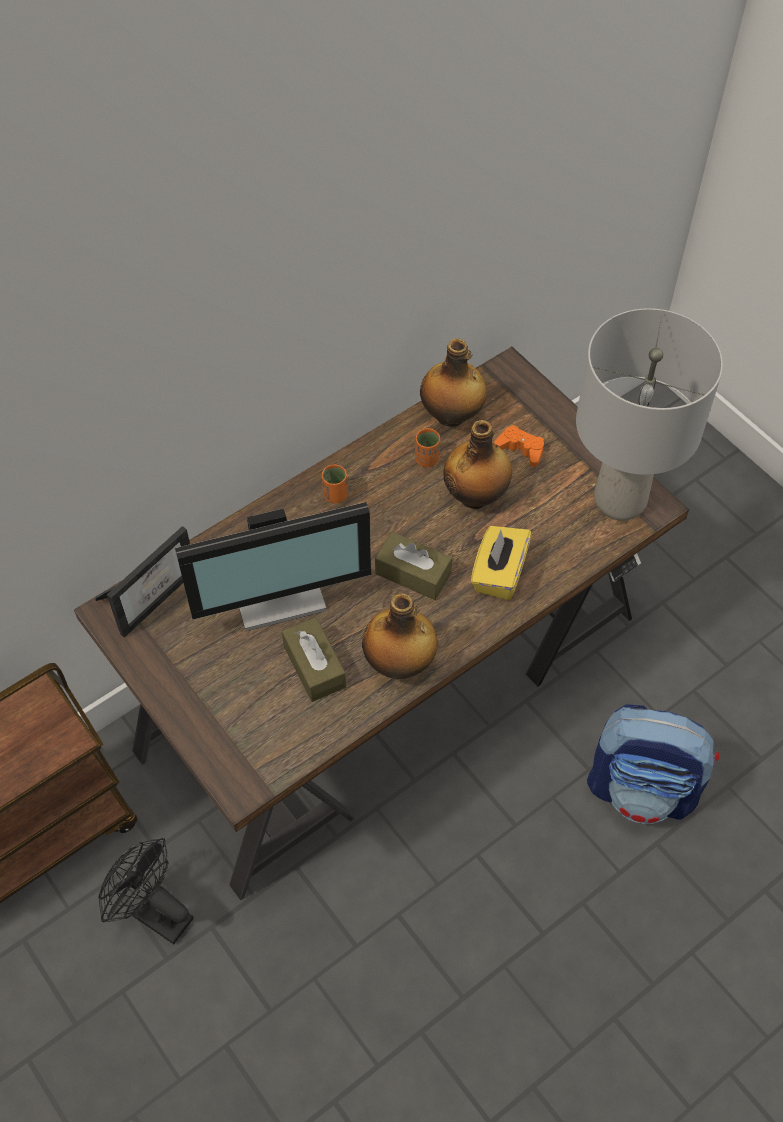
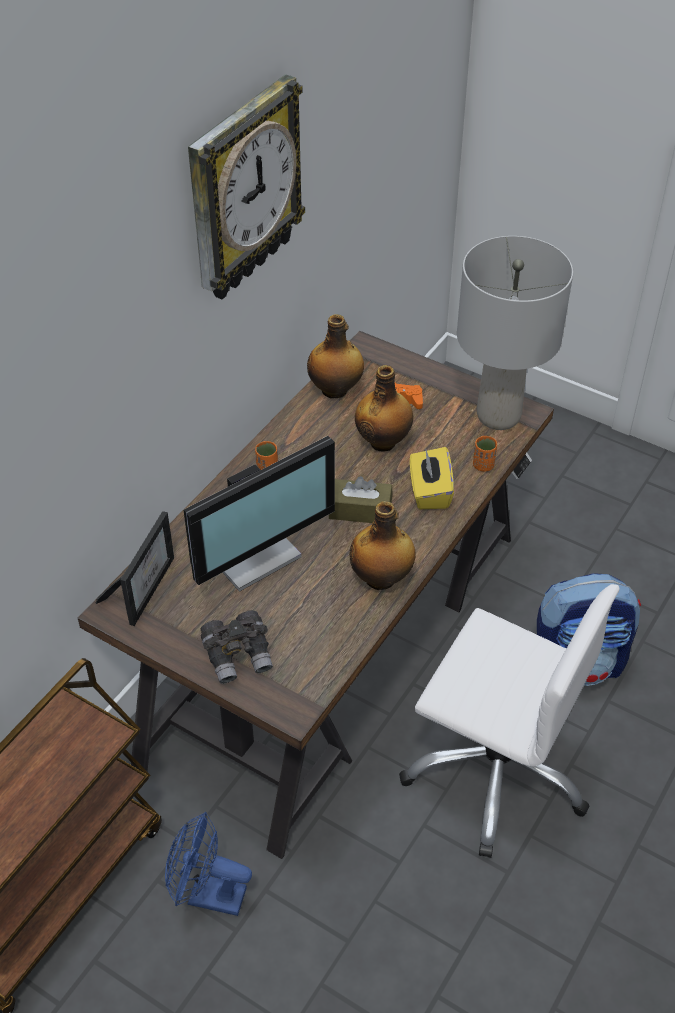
camera: 20 degrees left, 10 degrees down
(154, 912) = (207, 895): black fan -> blue fan
(213, 706) = (239, 656): none -> grey binoculars
(314, 666) = (311, 601): brown tissue box -> none
(341, 198) = (242, 191): none -> wall clock
(427, 459) = (330, 426): orange cup -> orange cup (483, 465)
(499, 881) = (496, 770): none -> white office chair

